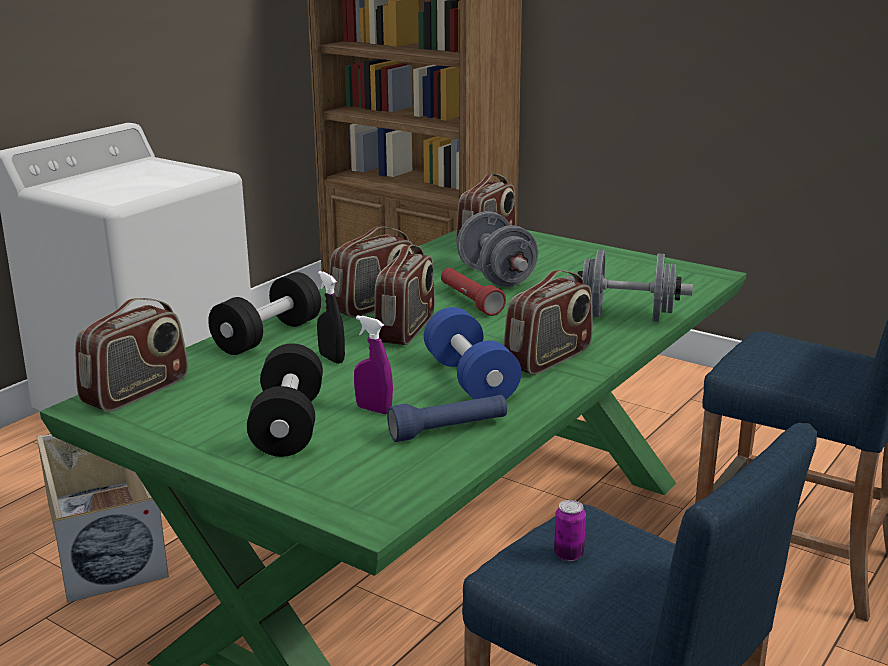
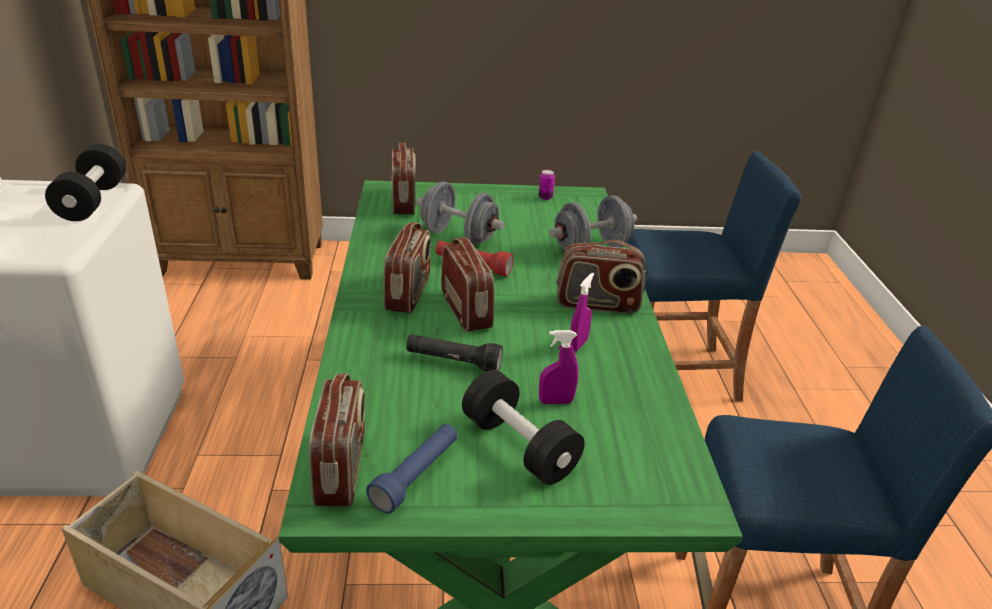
camera: 40 degrees left, 10 degrees up
(268, 336) = (368, 358): black dumbbell -> black dumbbell (93, 201)
(331, 358) = (453, 362): black spray bottle -> black flashlight
(448, 430) = (629, 399): blue flashlight -> blue flashlight (416, 476)
(470, 380) = (578, 344): blue dumbbell -> purple spray bottle
(548, 358) = (597, 304): radio -> radio turned 90 degrees clockwise
(568, 555) = (777, 464): can -> can (545, 197)

